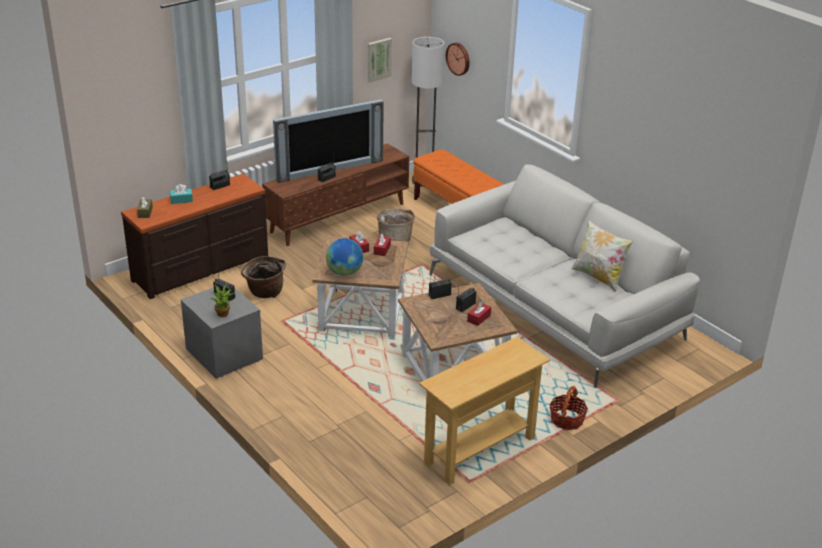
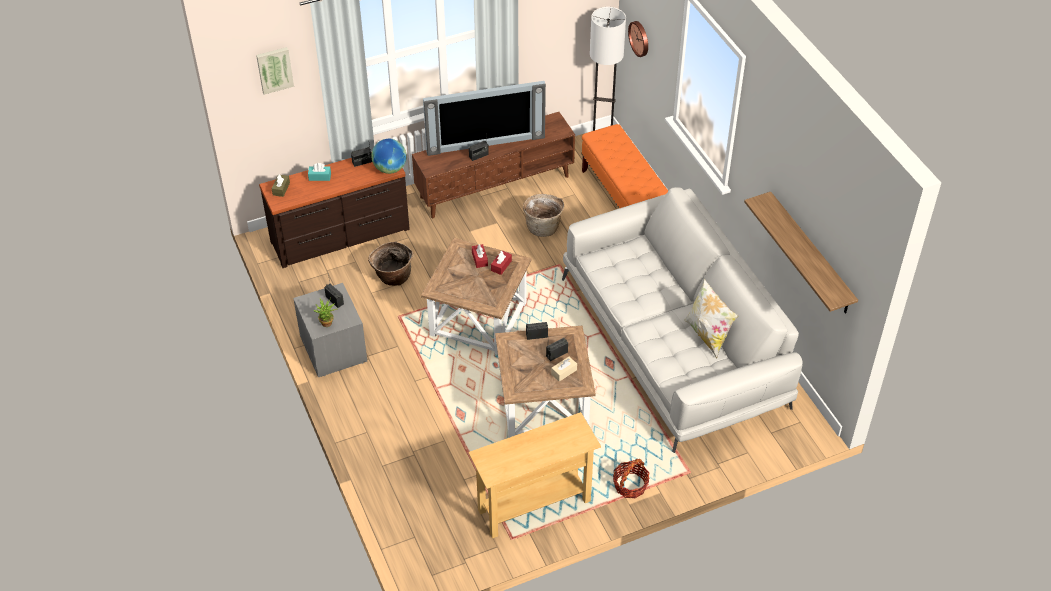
camera: 15 degrees right, 15 degrees up
(344, 272) = (454, 290): globe -> globe (390, 169)
(378, 59) = (553, 28): picture -> picture (274, 69)
(479, 318) = (564, 372): red tissue box -> beige tissue box
(688, 173) = (810, 254): none -> shelf

